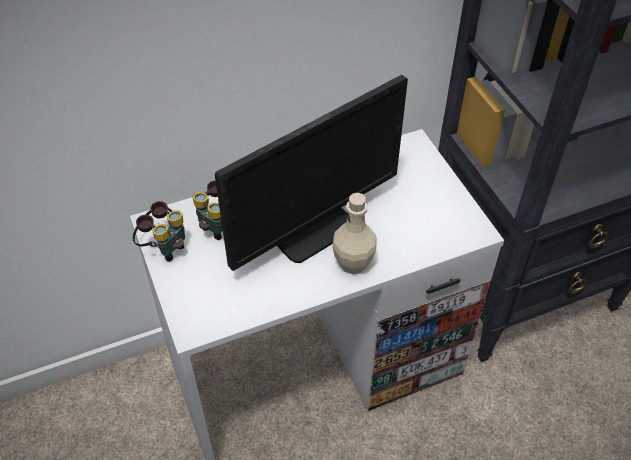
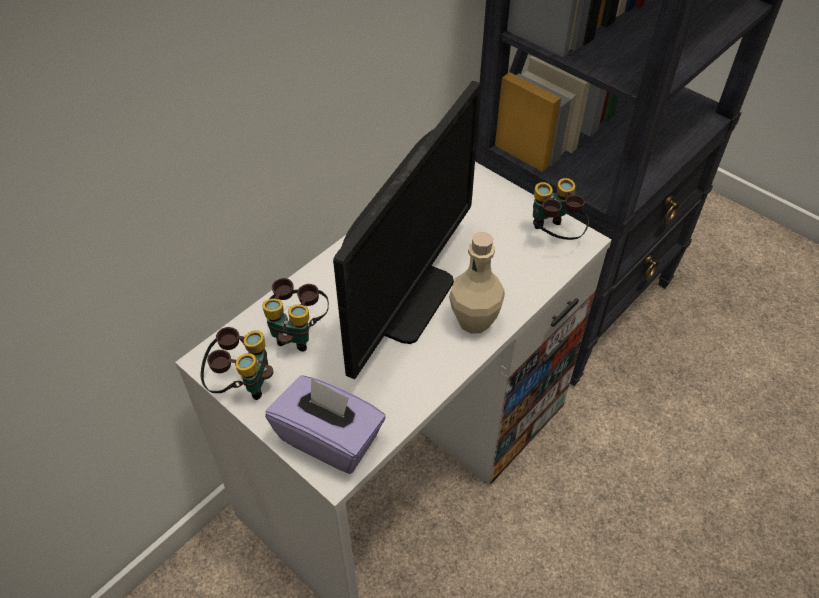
camera: 25 degrees left, 0 degrees up
(200, 307) = (330, 438): none -> purple tissue box
(456, 221) = (553, 236): none -> binoculars

